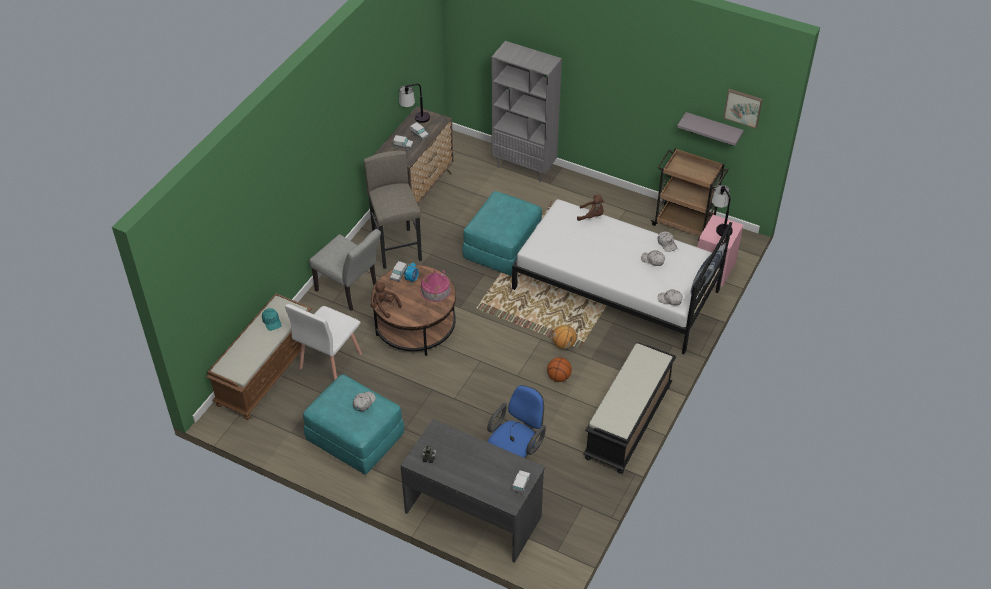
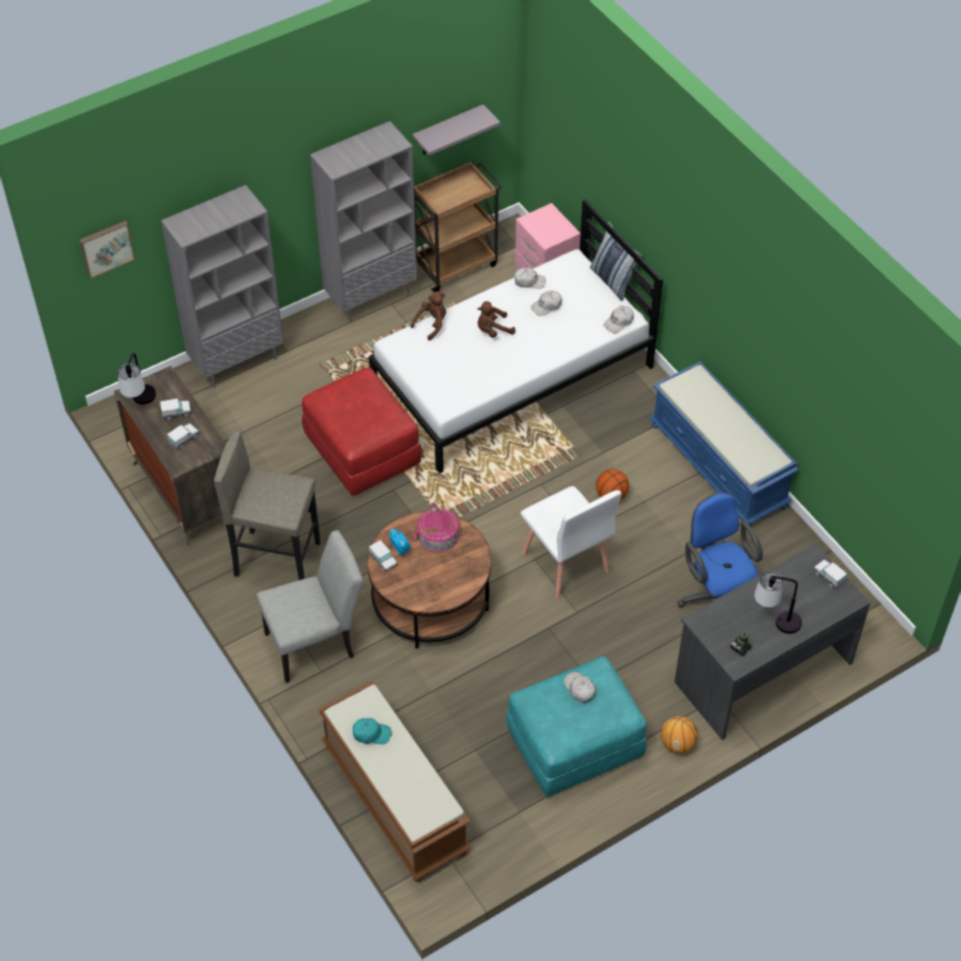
camera: 60 degrees left, 5 degrees up
(329, 361) = (426, 718): white chair -> white chair (565, 563)
(384, 307) = (428, 600): brown plush toy -> brown plush toy (493, 330)
(503, 248) = (363, 450): turquoise ottoman -> red ottoman
(563, 344) = (564, 467): basketball -> basketball (677, 743)
(623, 199) = (371, 297): none -> grey bookcase
(628, 423) = (719, 466): black bench -> blue bench
(720, 226) = (539, 222): table lamp -> table lamp (775, 621)
(743, 107) = (478, 77): picture -> picture (106, 248)

